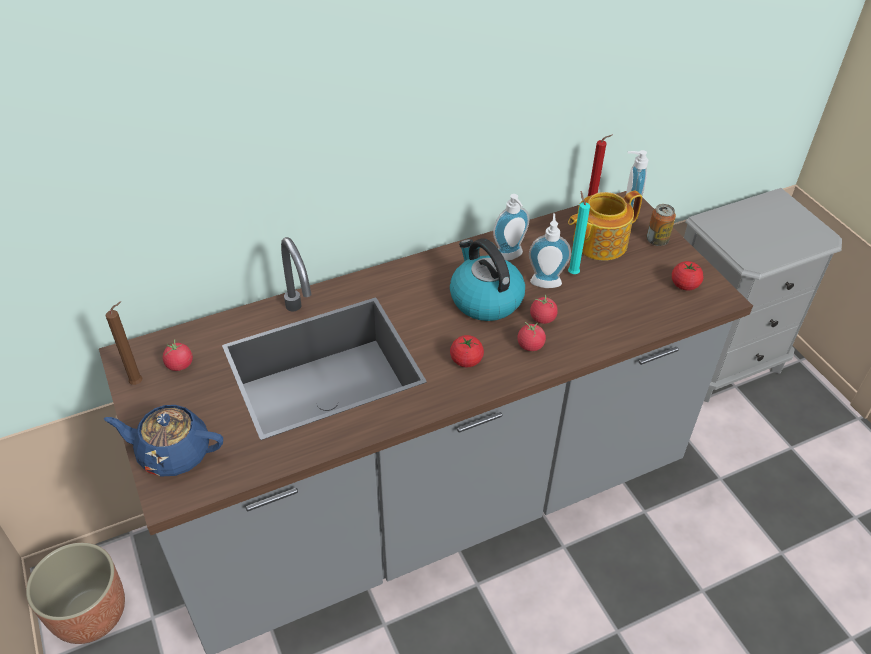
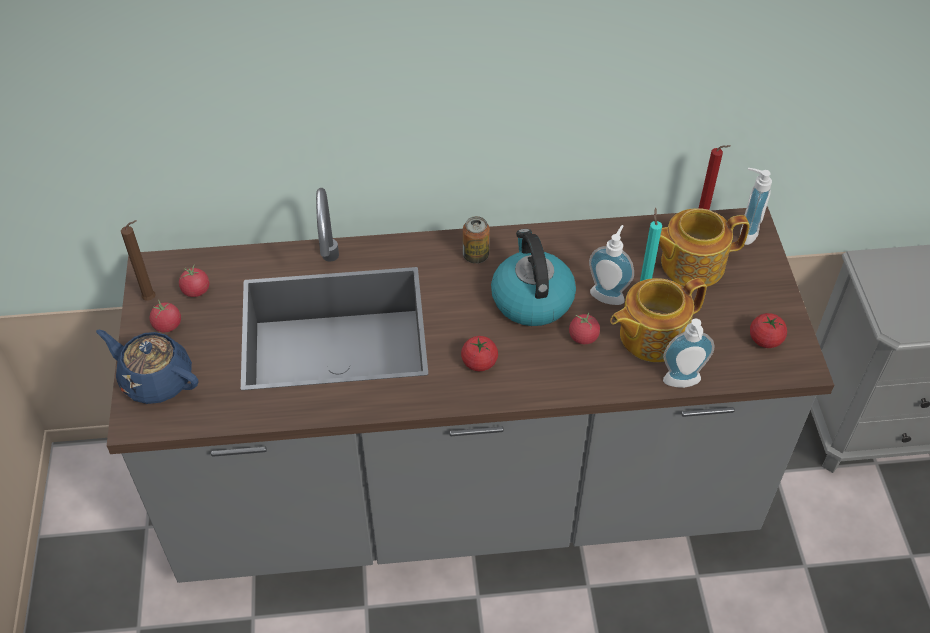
camera: 20 degrees right, 5 degrees up
(90, 613) = (91, 504): planter -> none
(510, 257) = (582, 257): soap dispenser -> soap dispenser (682, 383)
(530, 345) = (555, 364): tomato -> tomato (167, 325)
(596, 304) = (651, 335): none -> teapot
(657, 240) = (761, 277): can -> can (475, 255)

